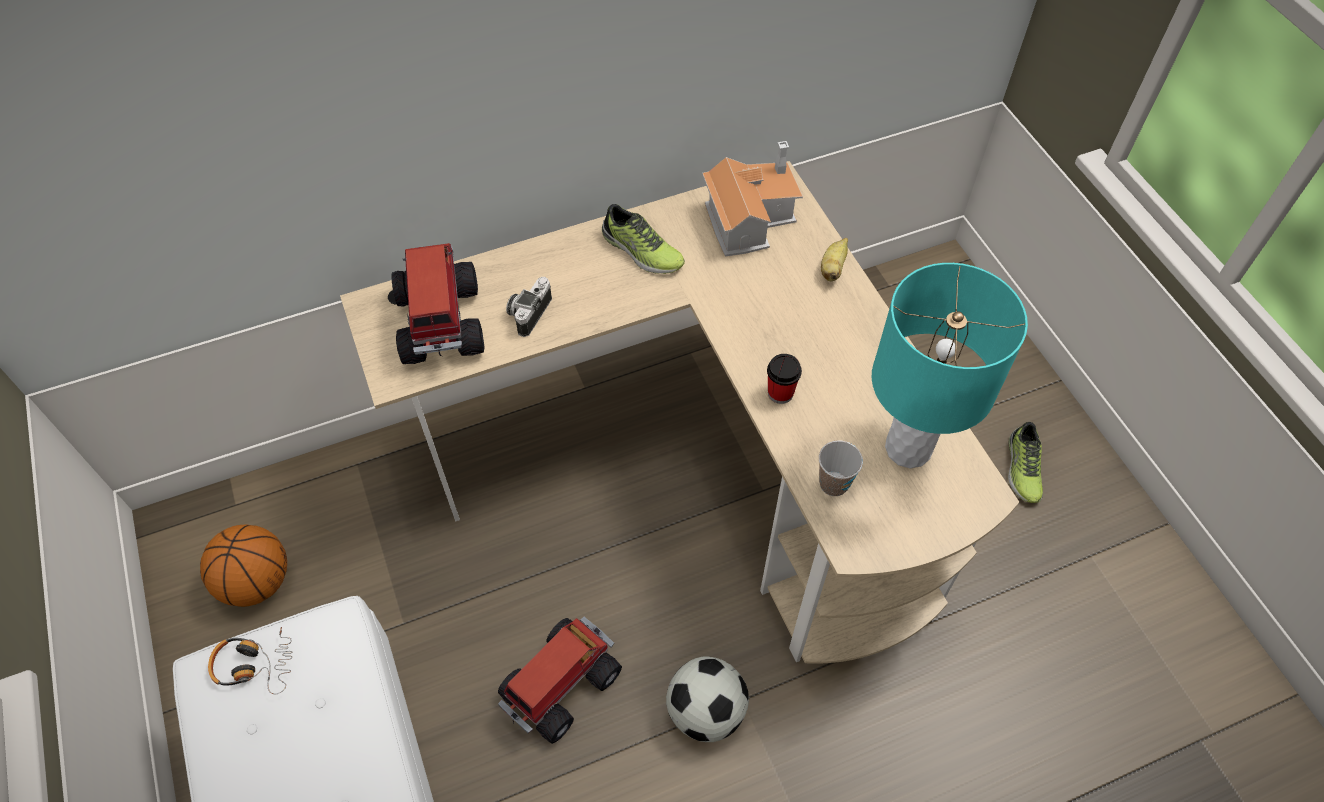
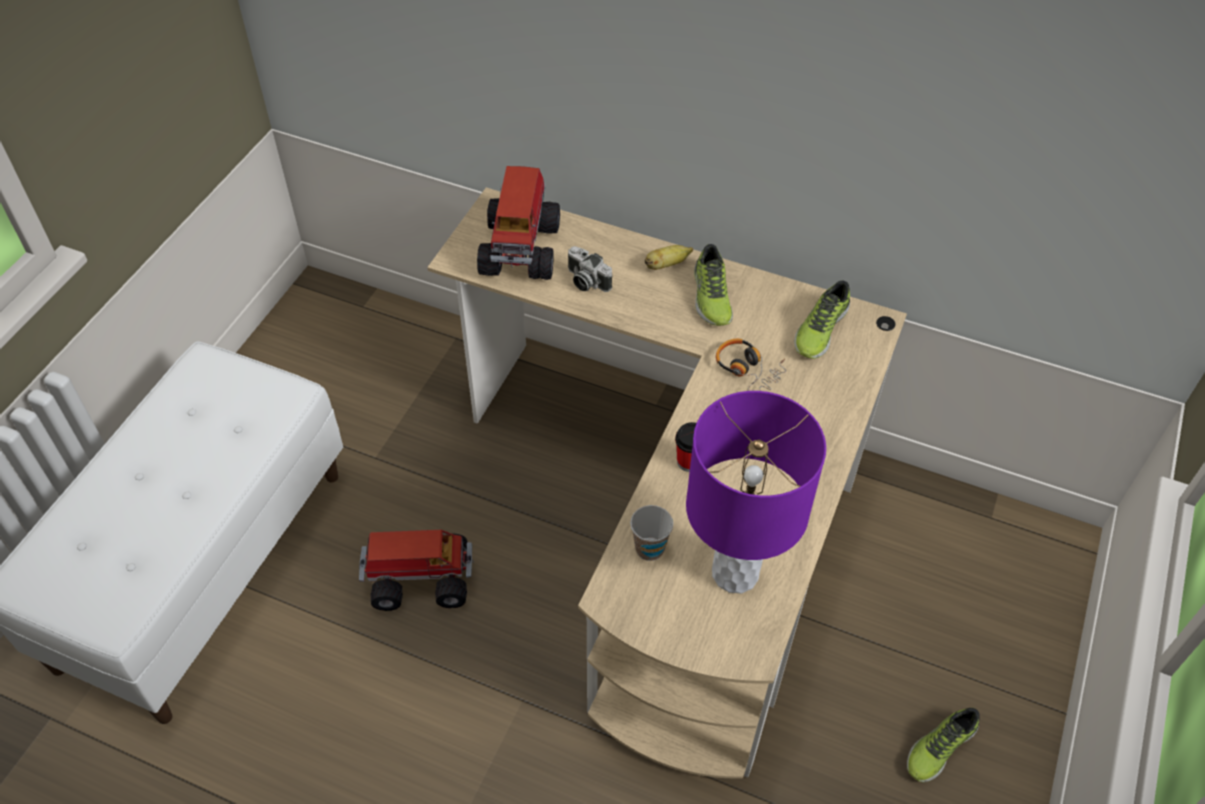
camera: 45 degrees right, 5 degrees down
(254, 665) = (229, 377): headphones -> headphones (748, 370)
(257, 581) = (325, 362): basketball -> none
(440, 325) = (521, 248): toy truck -> toy truck turned 150 degrees clockwise
(529, 312) = (585, 281): camera -> camera turned 120 degrees counterclockwise
(706, 711) = (490, 683): football -> none
(748, 217) = (820, 329): toy house -> shoe
(833, 268) = (840, 411): banana -> banana (666, 265)
(908, 447) = (735, 572): turquoise table lamp -> purple table lamp

